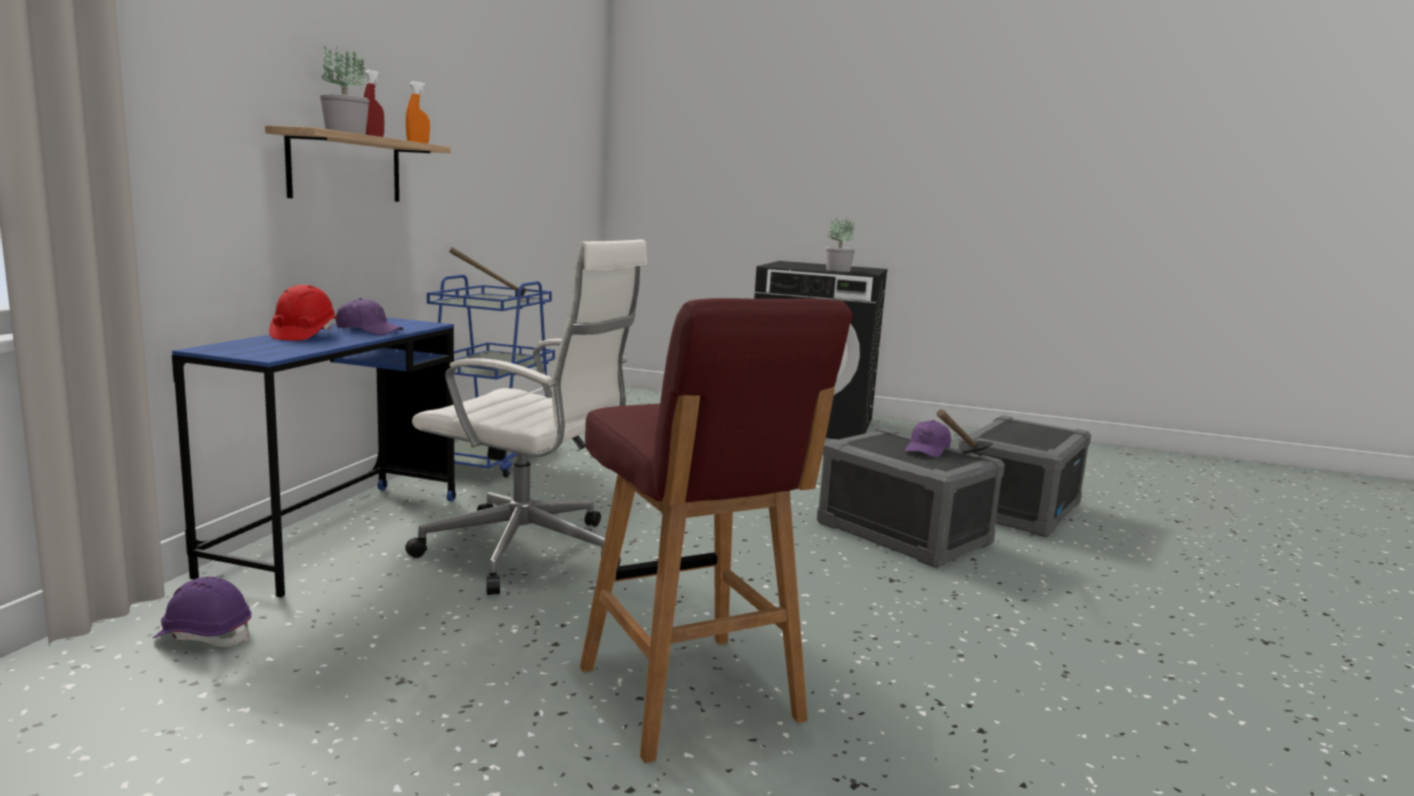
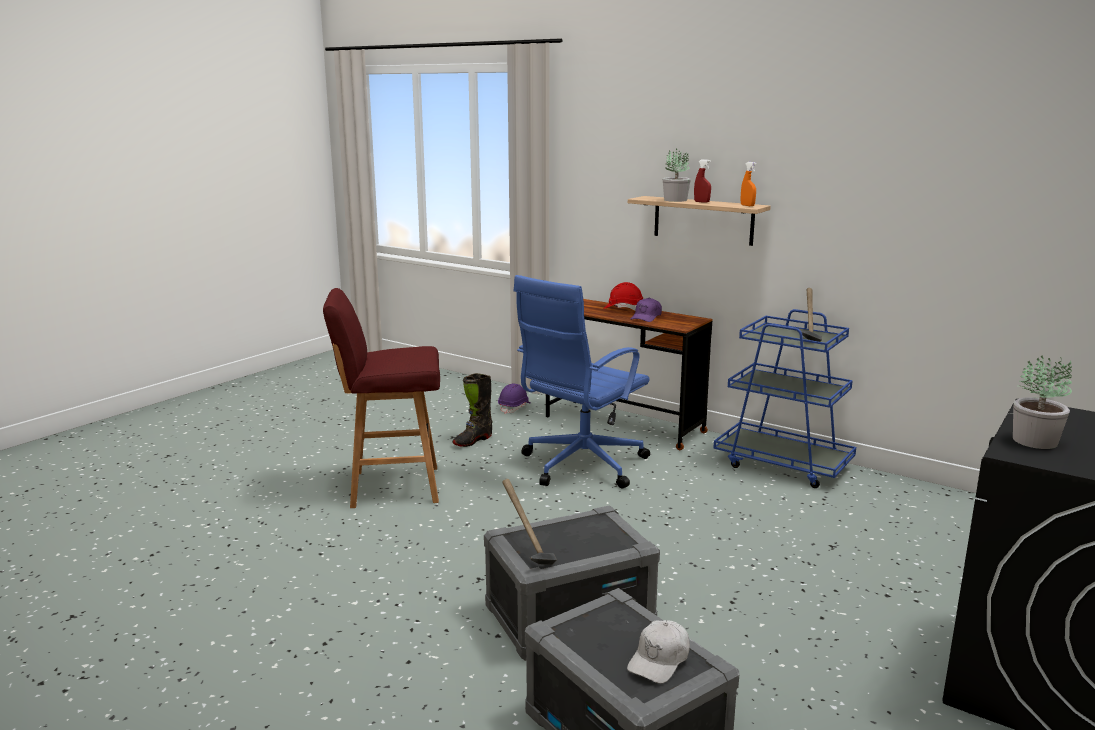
camera: 110 degrees right, 5 degrees up
(339, 534) = (624, 424): blue desk -> brown desk
(426, 653) = (472, 441): none -> black boot
(528, 552) = (580, 465): white office chair -> blue office chair
(927, 449) = (571, 548): purple cap -> none
(1027, 428) = (659, 660): none -> white cap

